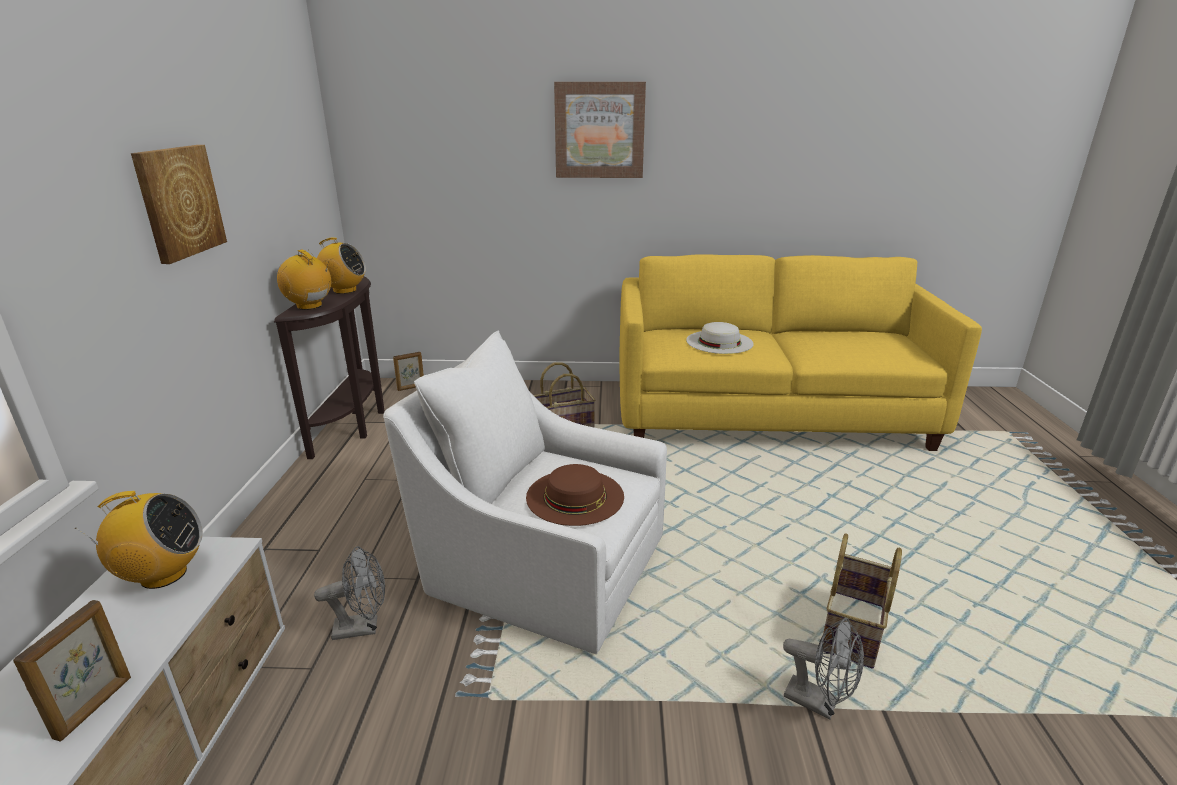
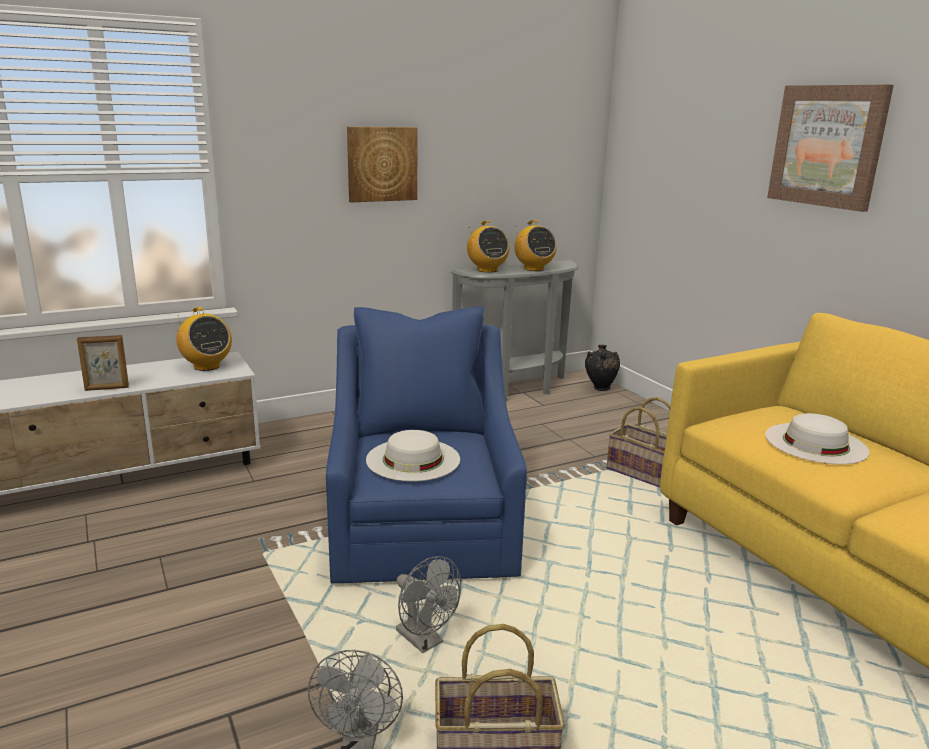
camera: 60 degrees right, 5 degrees down
(309, 306) = (487, 270): radio -> radio turned 150 degrees clockwise
(355, 423) = (517, 391): brown console table -> grey console table
(363, 627) = (299, 482): grey fan -> grey fan (425, 641)
(411, 388) = (600, 389): picture frame -> black vase
(540, 564) = (423, 527): white armchair -> blue armchair
(575, 496) = (413, 459): brown hat -> white hat

